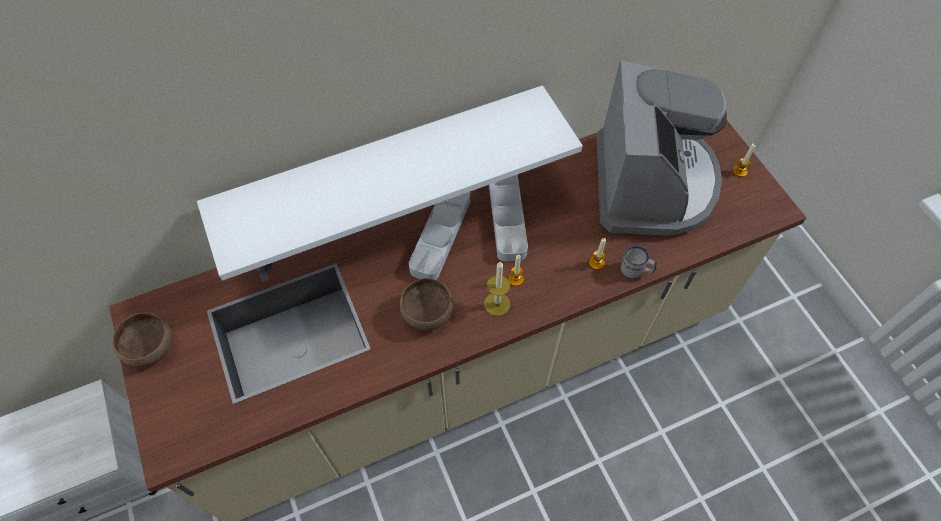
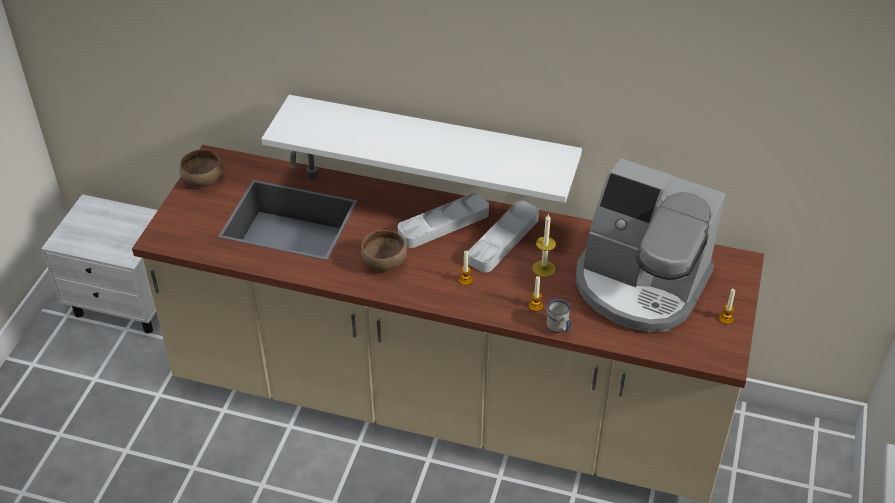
camera: 40 degrees right, 15 degrees down
(497, 304) = (436, 286): candle -> candle (544, 268)
(652, 184) = (639, 285): coffee machine -> coffee machine turned 75 degrees clockwise

